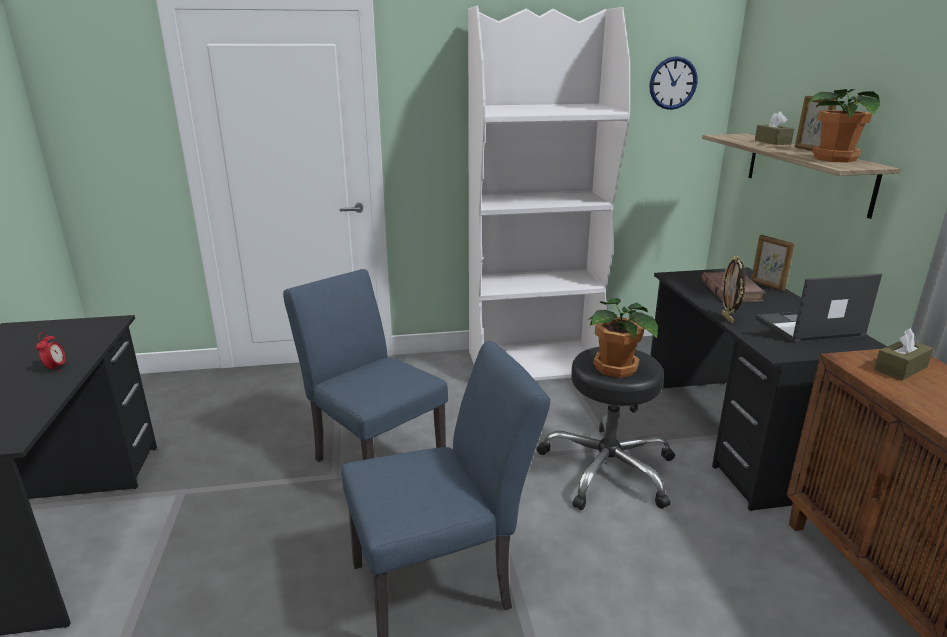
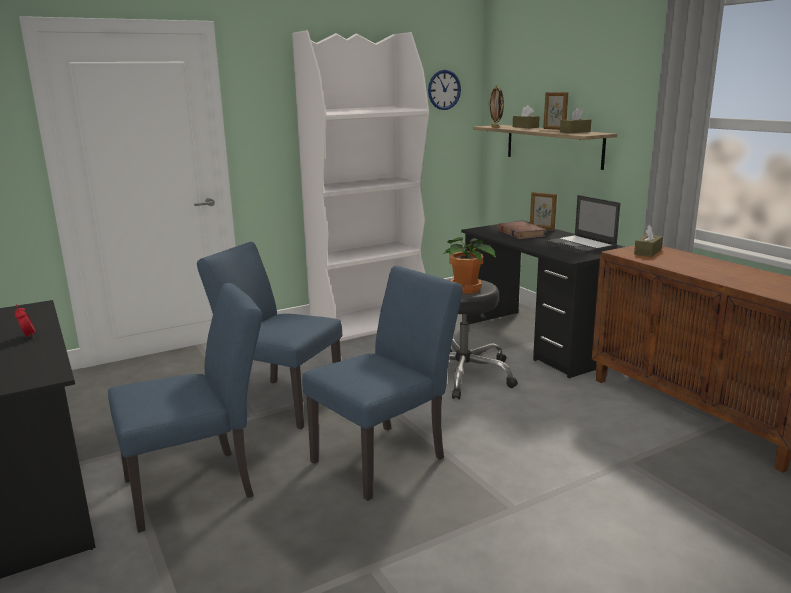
camera: 20 degrees left, 5 degrees down
(221, 565) = (200, 485): none -> blue chair
(728, 319) = (529, 247): picture frame -> picture frame (496, 127)
(808, 327) = (581, 245): laptop -> laptop turned 90 degrees counterclockwise
(834, 159) = (575, 132): potted plant -> brown tissue box

